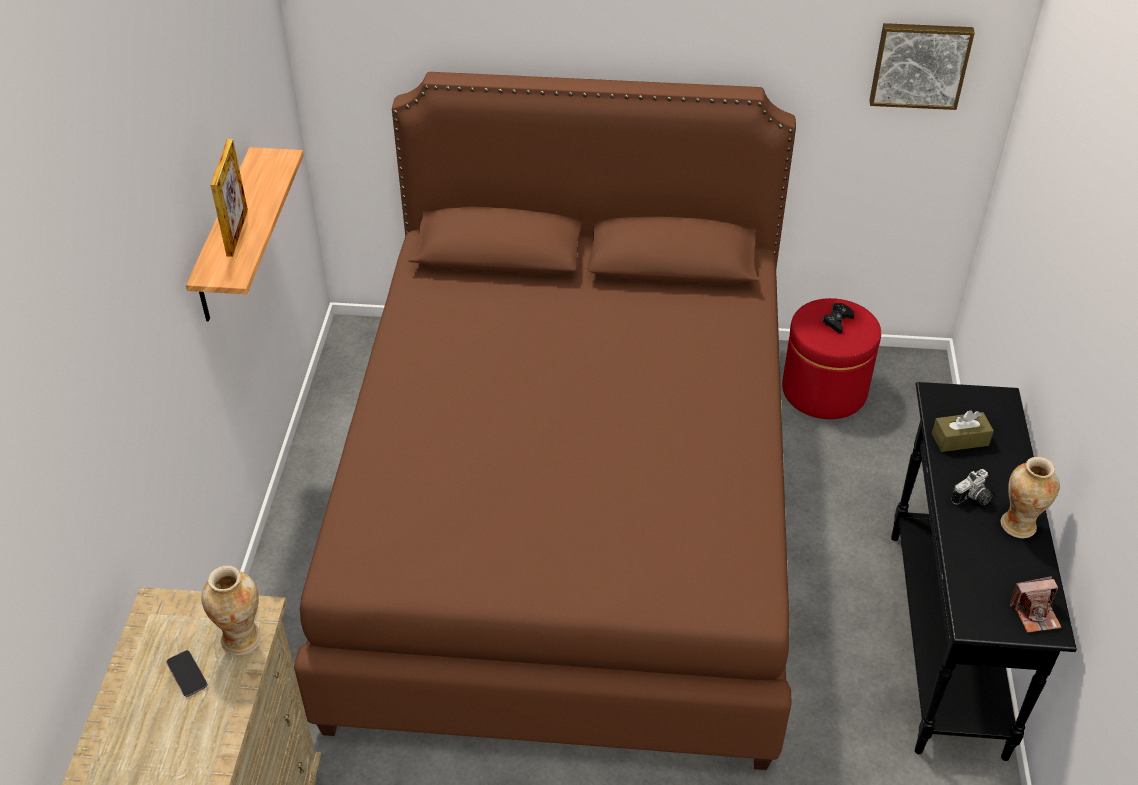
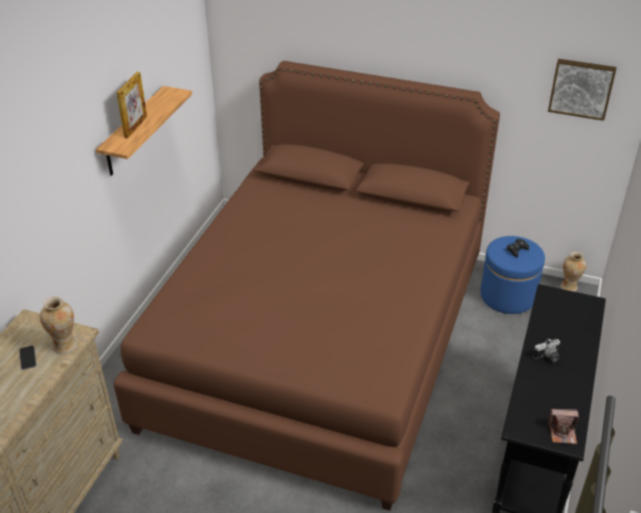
camera: 15 degrees right, 5 degrees down
(824, 390) = (507, 296): red ottoman -> blue ottoman
(960, 439) = (553, 321): brown tissue box -> none
(1018, 525) = (572, 378): vase -> vase (569, 287)

